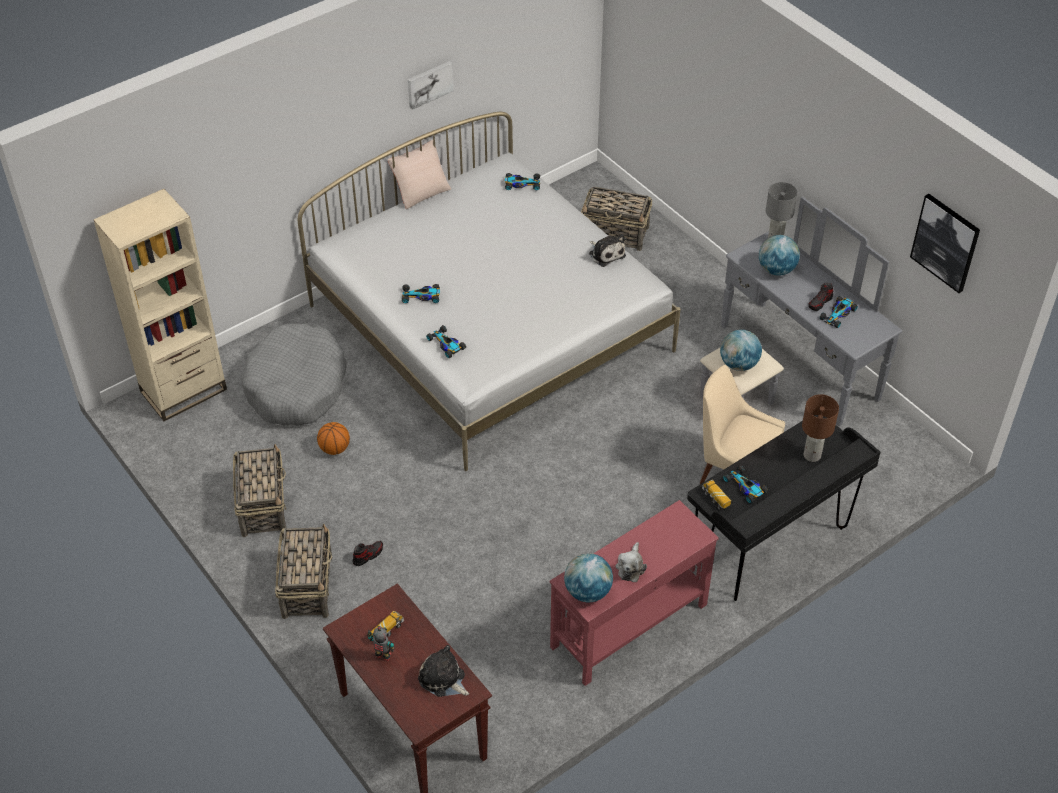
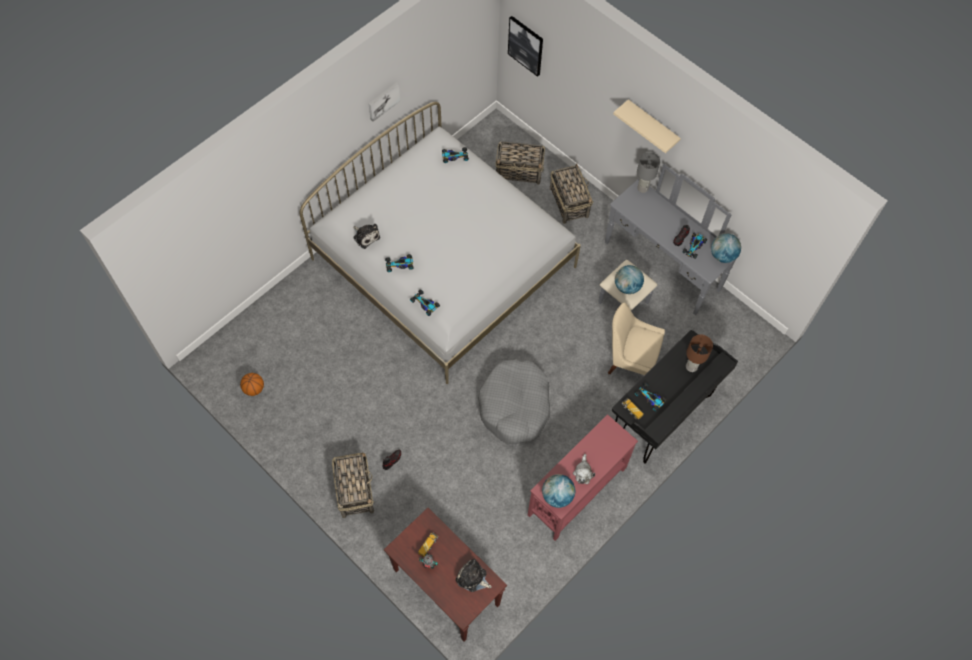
camera: 10 degrees left, 15 degrees up
(184, 391) = (235, 343): beige bookcase -> none
(263, 505) = (311, 430): basket -> basket (569, 202)
(296, 386) = (315, 329): grey dog bed -> grey dog bed (515, 406)
(334, 449) = (352, 377): basketball -> basketball (254, 389)
(420, 191) = (382, 170): beige pillow -> none
(606, 254) = (525, 211): plush toy -> plush toy (365, 236)
(776, 270) = (647, 213): globe -> globe (722, 255)
(787, 140) = (652, 126): none -> beige shelf
(945, 242) = (776, 210): picture -> picture (526, 45)

